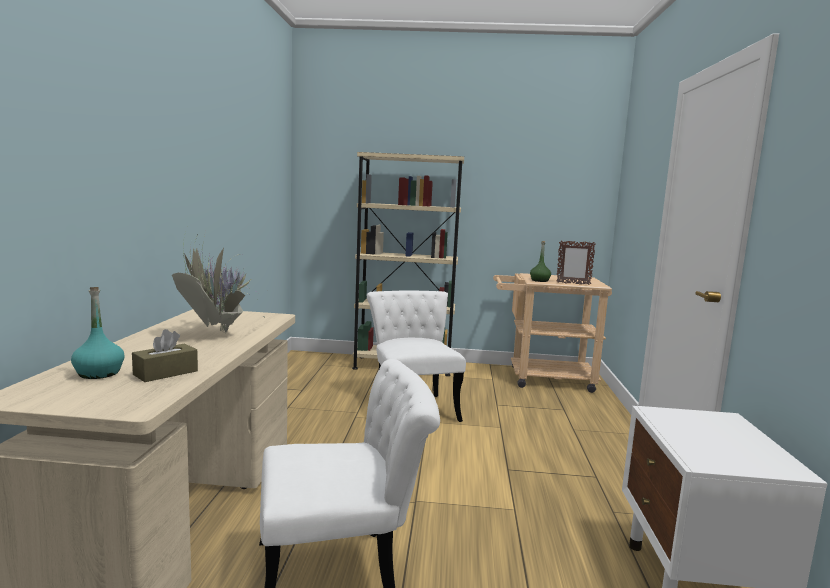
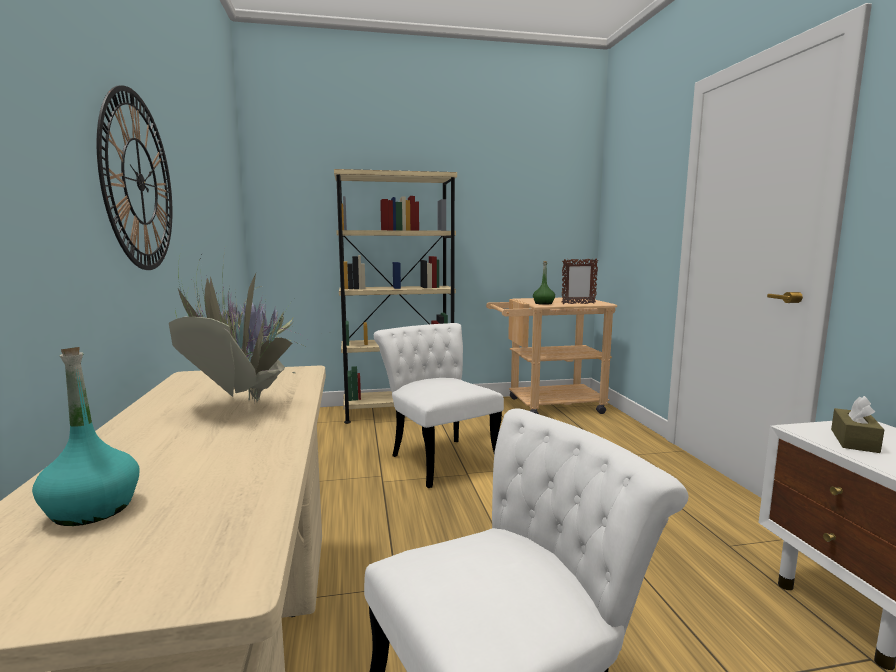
camera: 15 degrees left, 0 degrees up
(165, 373) = (221, 486): brown tissue box -> brown tissue box (854, 441)
(180, 176) = (139, 182): none -> wall clock

